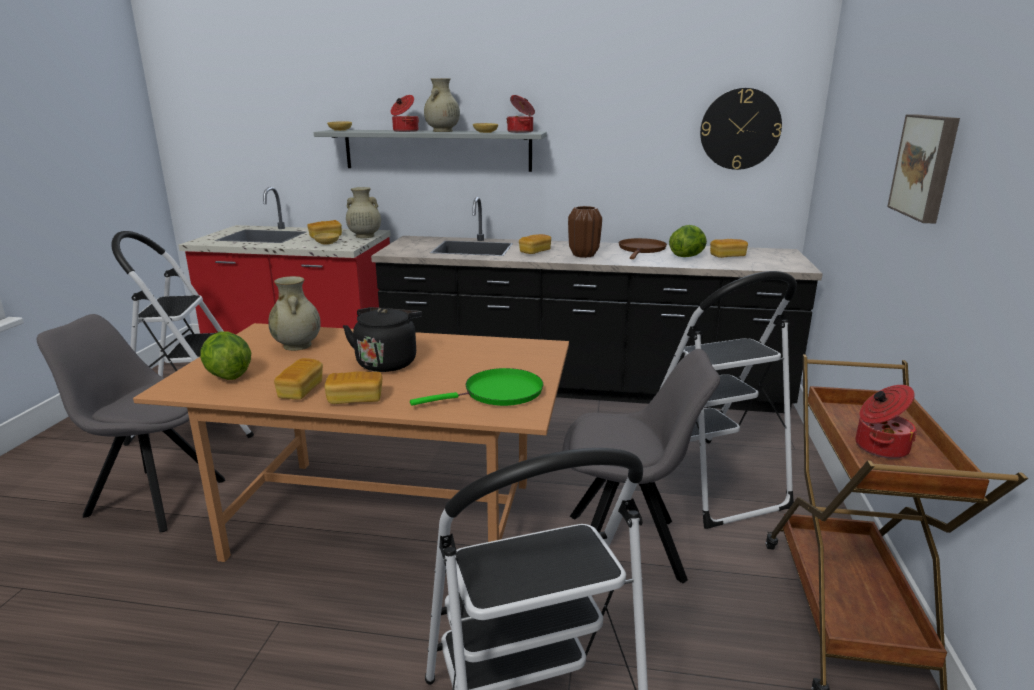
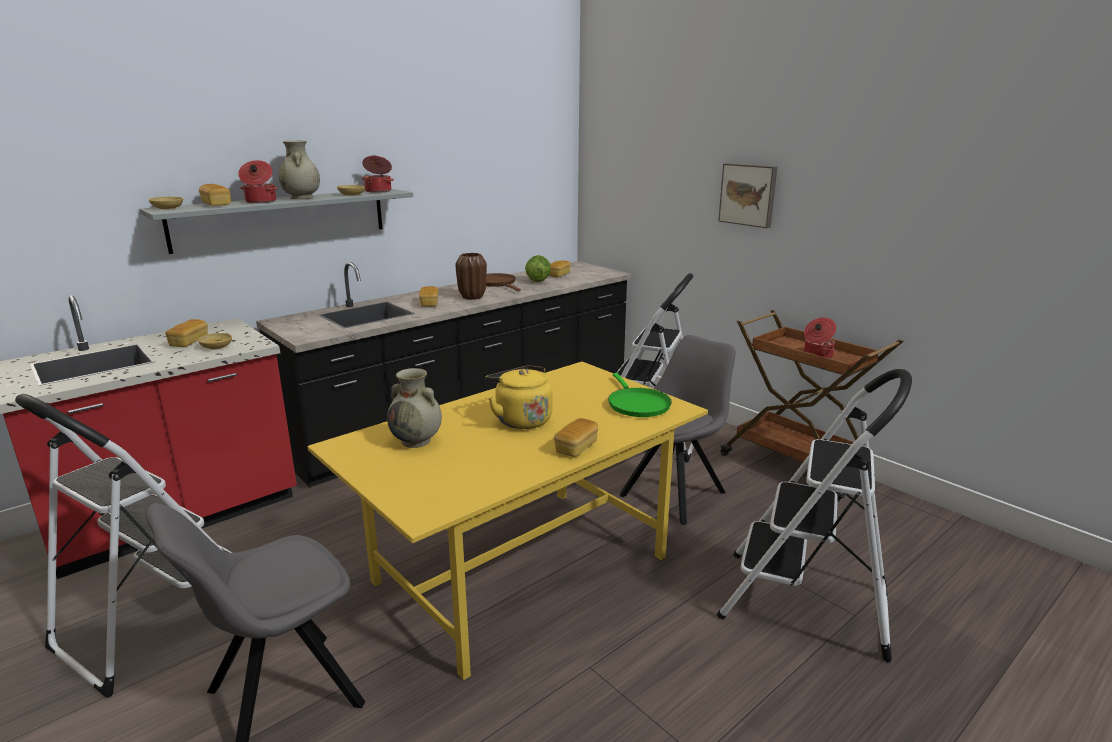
camera: 50 degrees left, 0 degrees up
(227, 376) = (436, 484): lettuce -> none
(301, 390) = (525, 462): bread -> bread (216, 205)
(364, 236) = (234, 330): beige vase -> none
(383, 520) = (521, 571): brown dining table -> yellow dining table
(387, 362) = (521, 419): black kettle -> yellow kettle
(498, 393) = (637, 404): green frying pan -> green frying pan turned 150 degrees clockwise
(740, 129) = (533, 174): wall clock -> none

